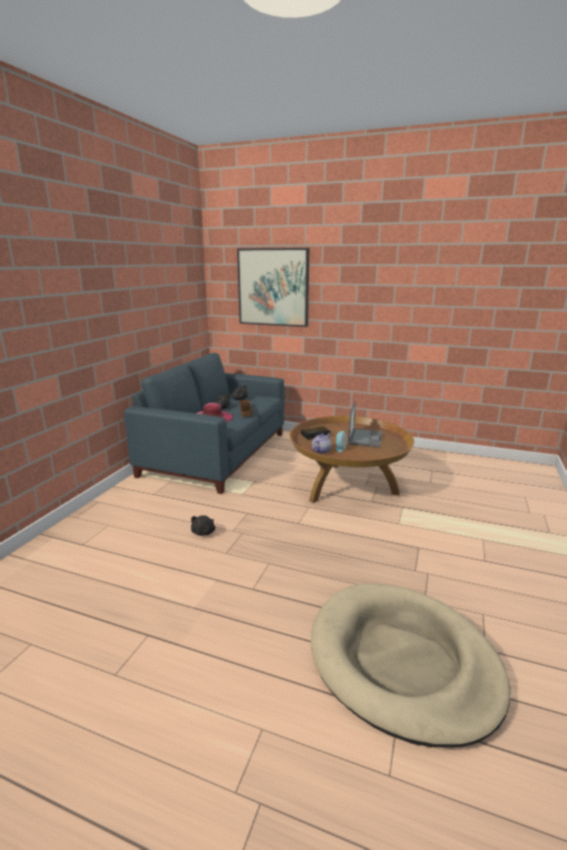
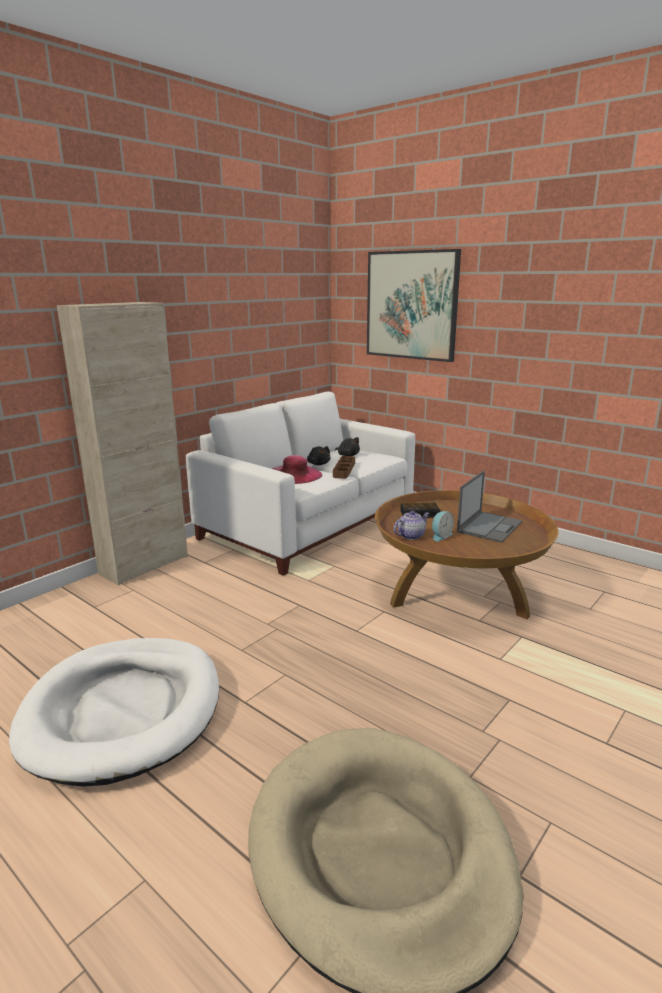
camera: 20 degrees right, 0 degrees up
(104, 504) = (144, 565): none -> beige cabinet
(164, 617) = (123, 711): none -> white dog bed
(204, 532) = (232, 619): black plush toy -> none
(217, 453) = (310, 524): blue sofa -> white sofa

